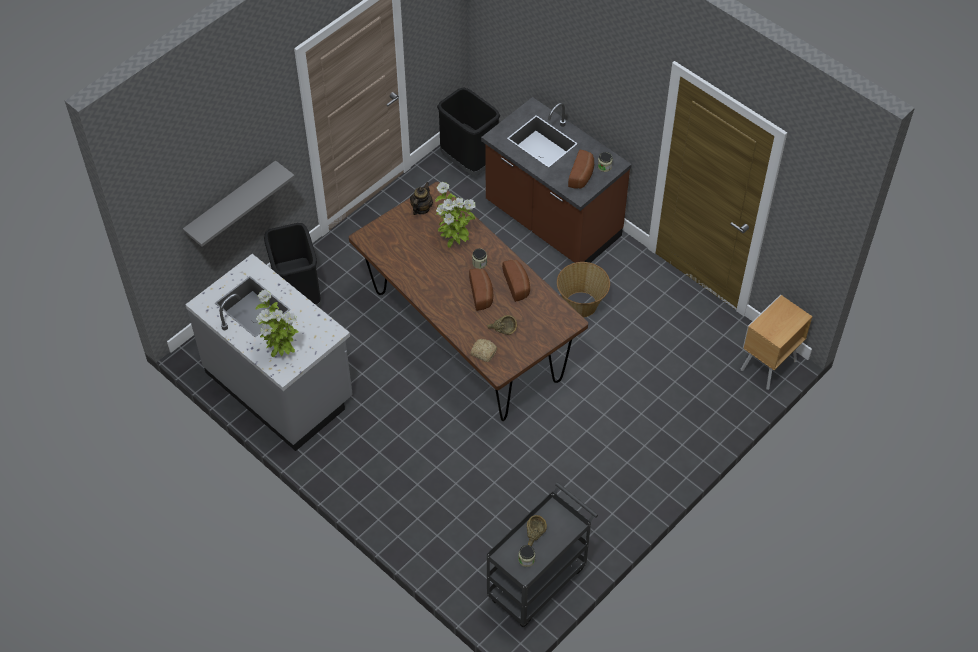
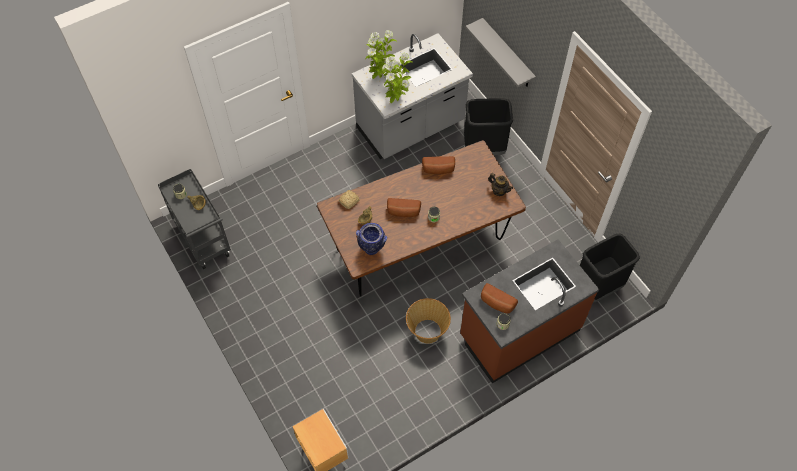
camera: 105 degrees right, 5 degrees up
(454, 243) = (458, 205): potted plant -> potted plant (396, 99)
(518, 284) = (405, 238): bread -> bread (438, 170)
(544, 313) = (372, 249): none -> vase

